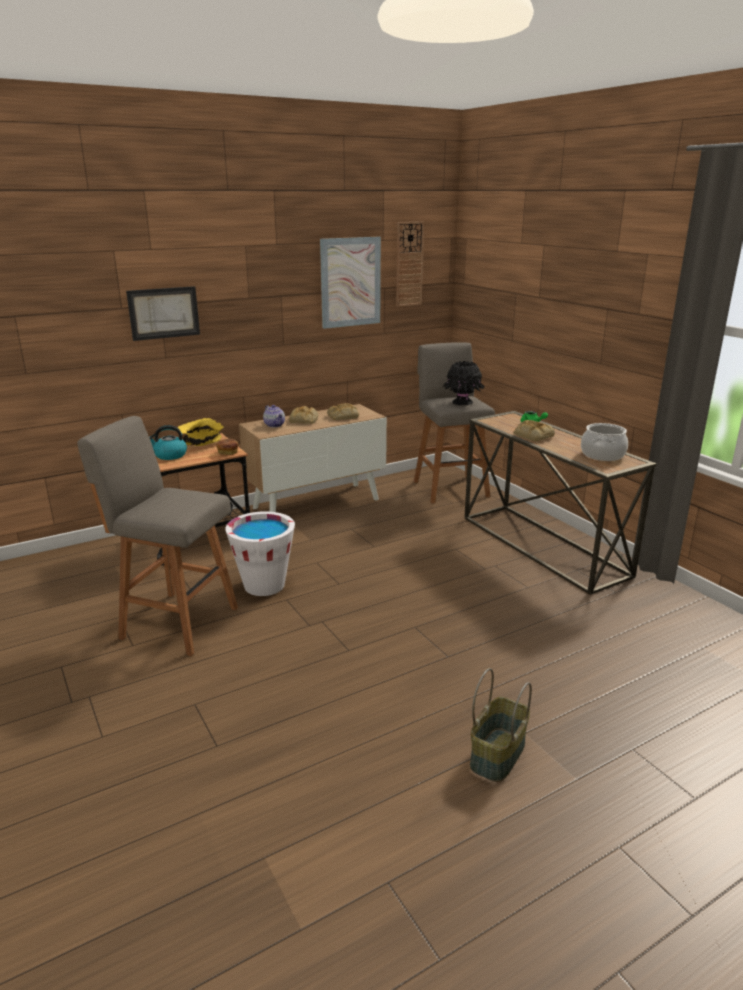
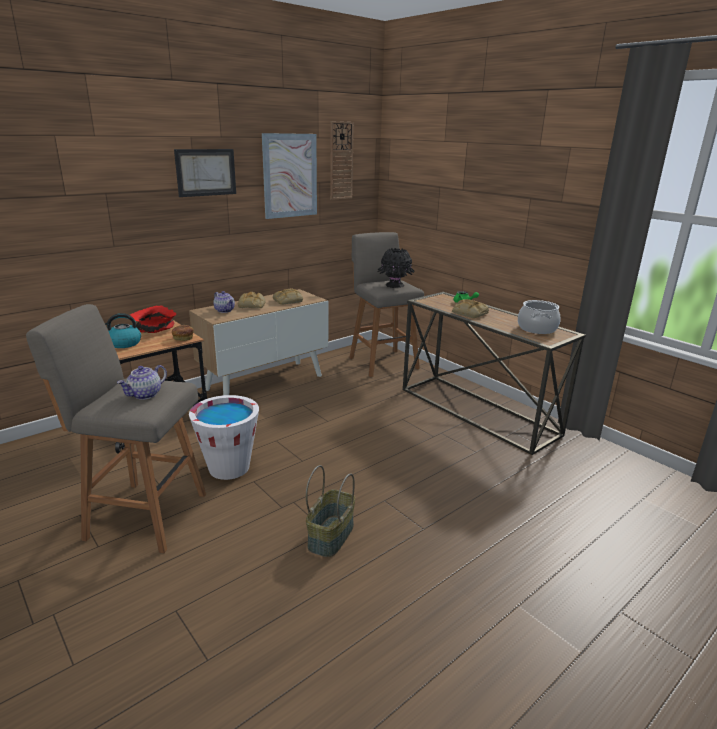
camera: 10 degrees left, 0 degrees up
(164, 313) = (110, 201): picture -> picture (206, 172)
(179, 503) = (145, 395): none -> teapot
(201, 443) = (154, 330): yellow bowl -> red bowl
(497, 754) = (498, 633): basket -> basket (330, 535)

